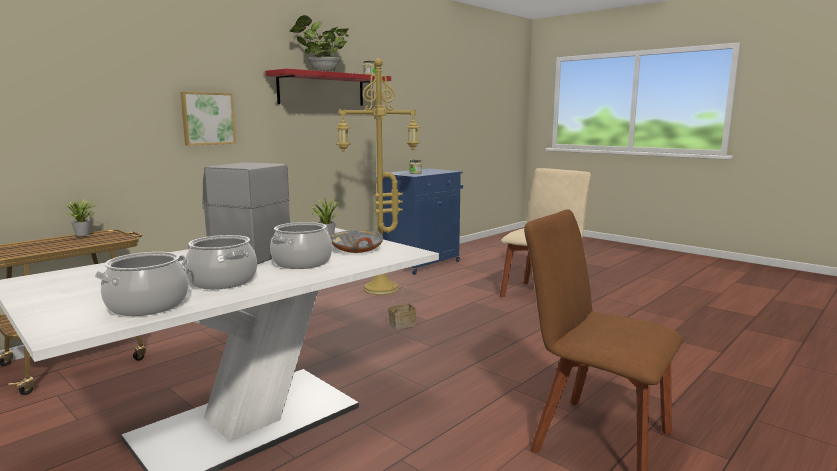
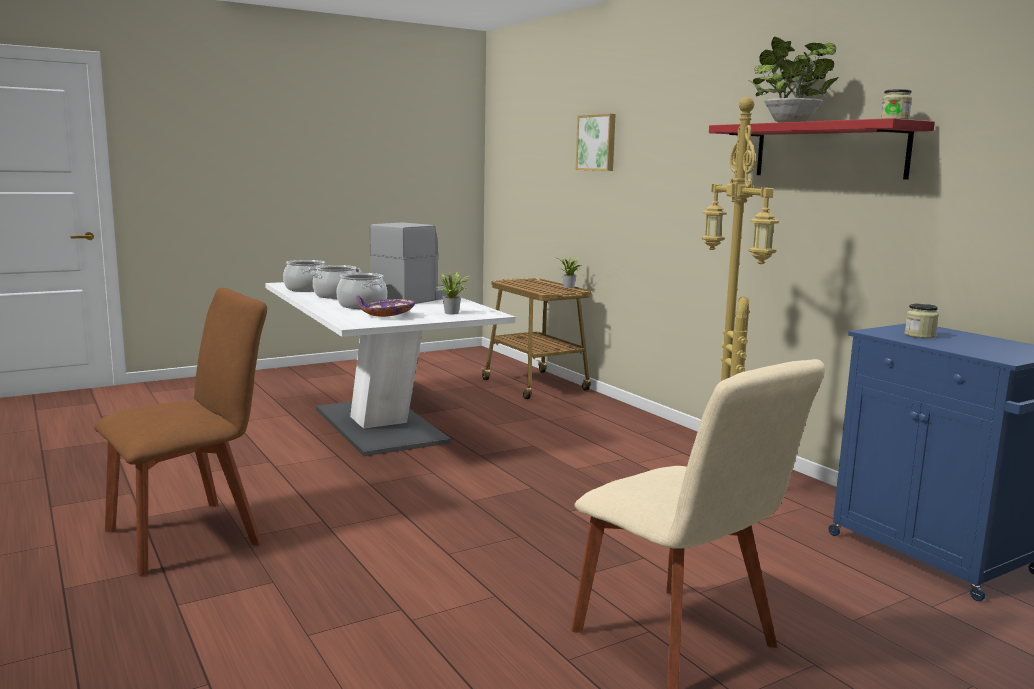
camera: 105 degrees right, 0 degrees up
(207, 118) = (681, 192): picture -> picture (597, 142)
(356, 250) = (386, 315): grey bowl -> purple bowl
(401, 325) = (557, 494): basket -> none

